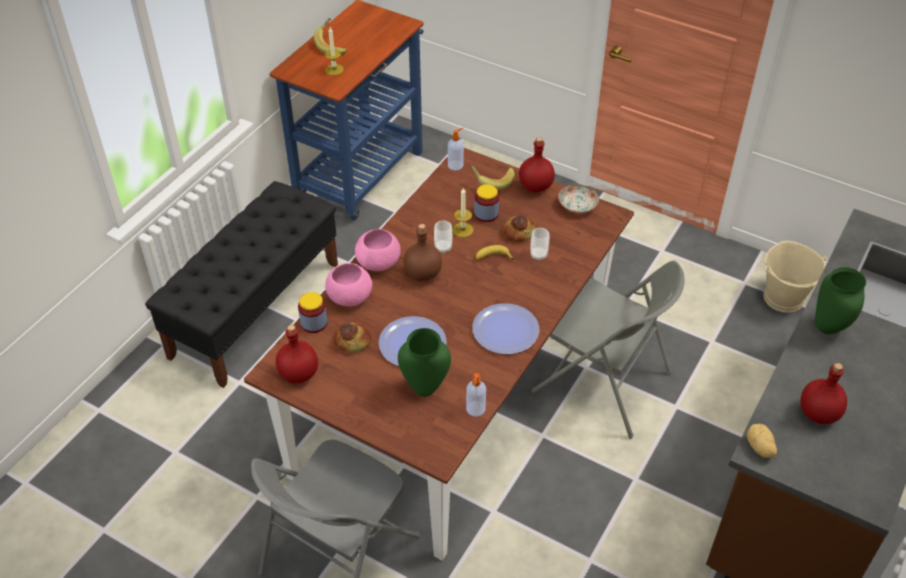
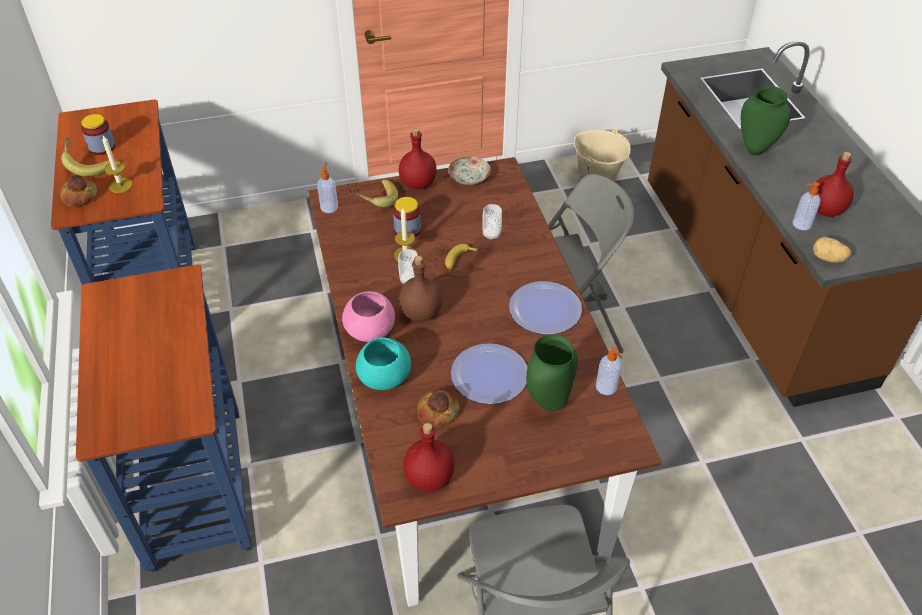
camera: 45 degrees left, 0 degrees up
(256, 309) = (196, 485): black bench -> blue cart
(314, 323) = (382, 423): jar -> jar (102, 147)
(349, 297) = (383, 377): pink bowl -> turquoise bowl
(518, 232) = (452, 227): bread -> bread (79, 197)
(777, 408) = (801, 224): none -> soap dispenser

